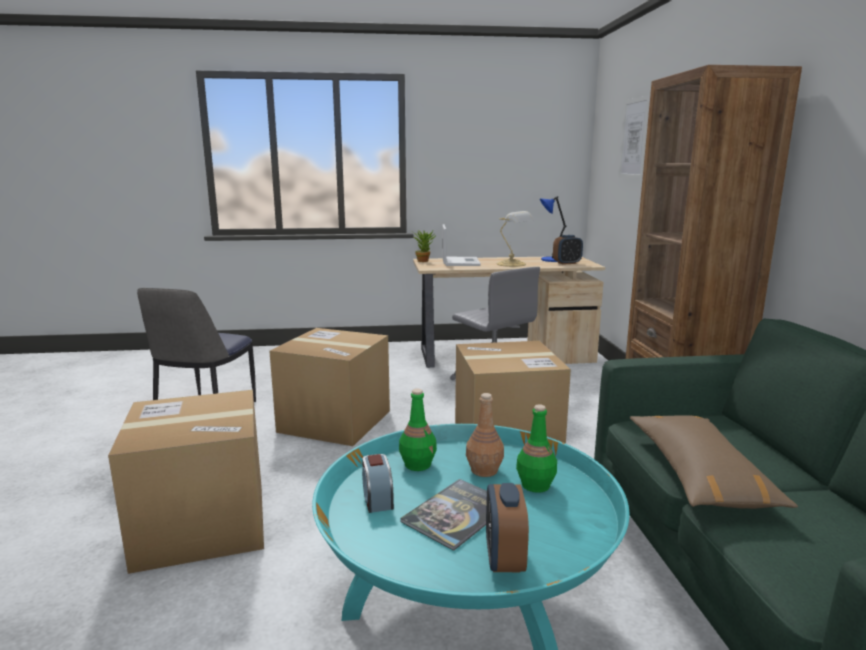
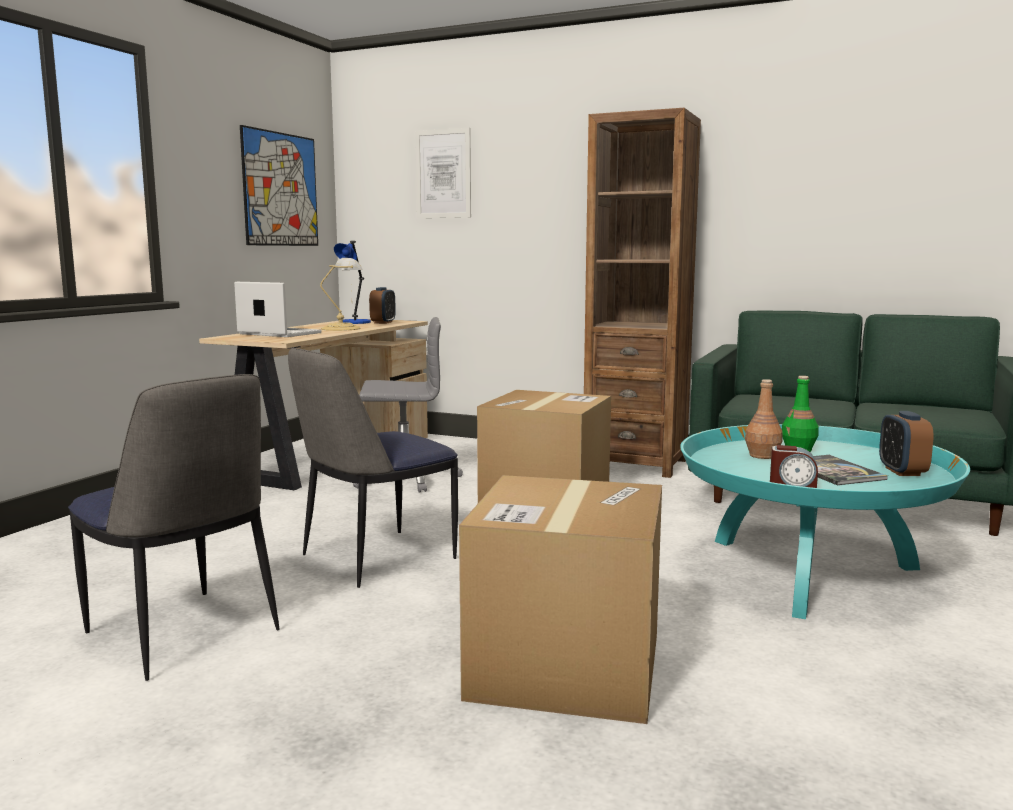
camera: 60 degrees left, 5 degrees down
(335, 421) = (374, 558): cardboard box -> chair
(418, 464) = (734, 468): green bottle -> none
(424, 261) = (230, 337): potted plant -> none
(504, 558) = (902, 471): alarm clock -> alarm clock turned 60 degrees clockwise
(524, 156) = (280, 189): none -> picture
(698, 474) = (830, 413): brown pillow -> none

